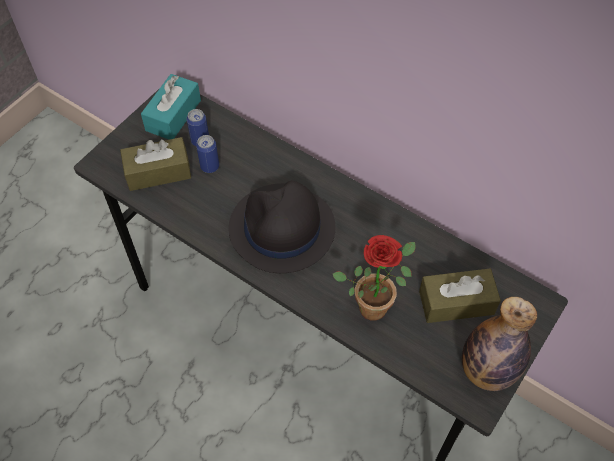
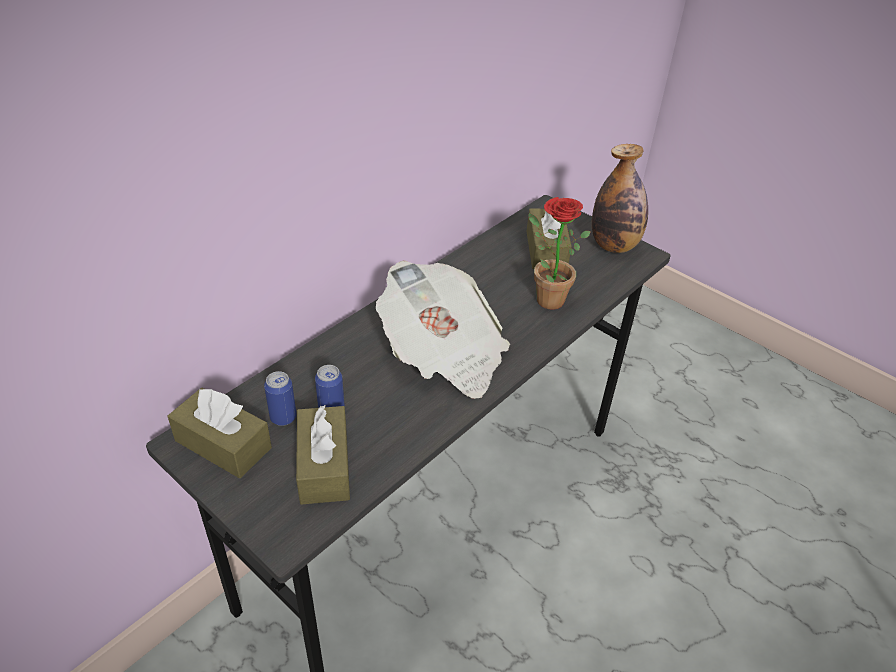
camera: 85 degrees left, 15 degrees down
(173, 115) = (223, 444): turquoise tissue box -> brown tissue box
(281, 229) = (444, 354): black hat -> newspaper

